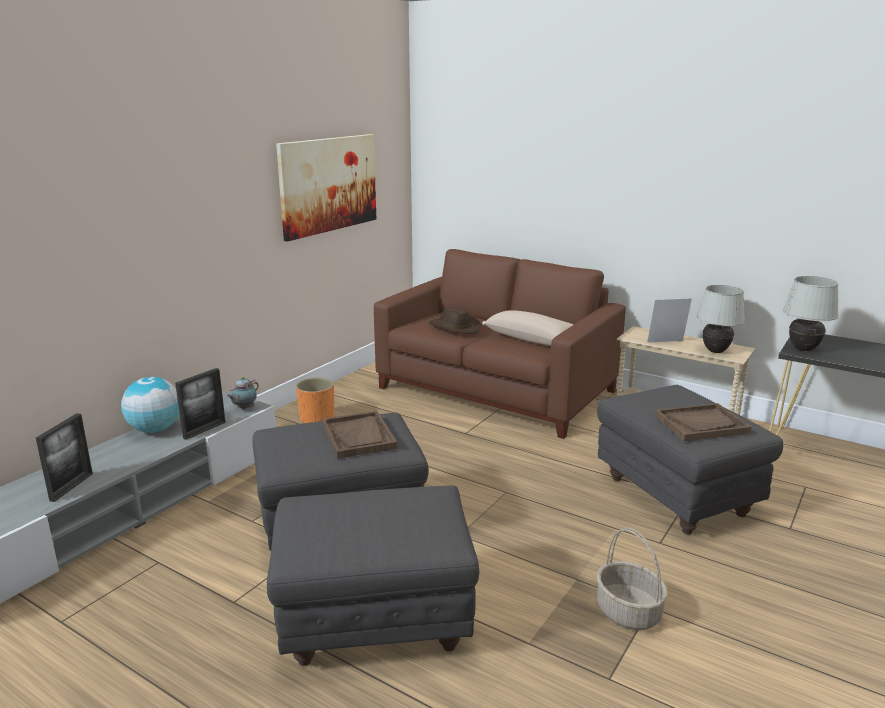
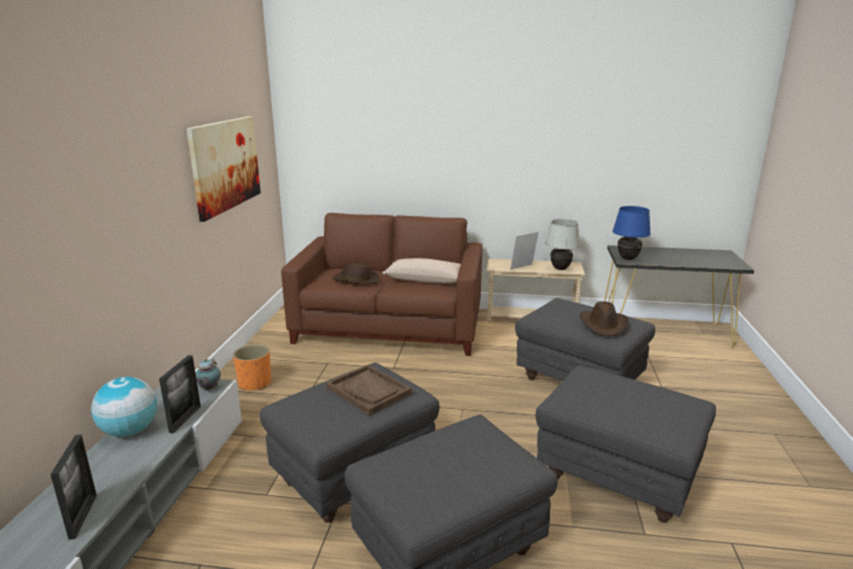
camera: 25 degrees left, 0 degrees up
(629, 612) = (618, 478): basket -> grey ottoman
(701, 424) = (603, 325): brown tray -> brown hat
(803, 349) = (628, 259): white table lamp -> blue table lamp

